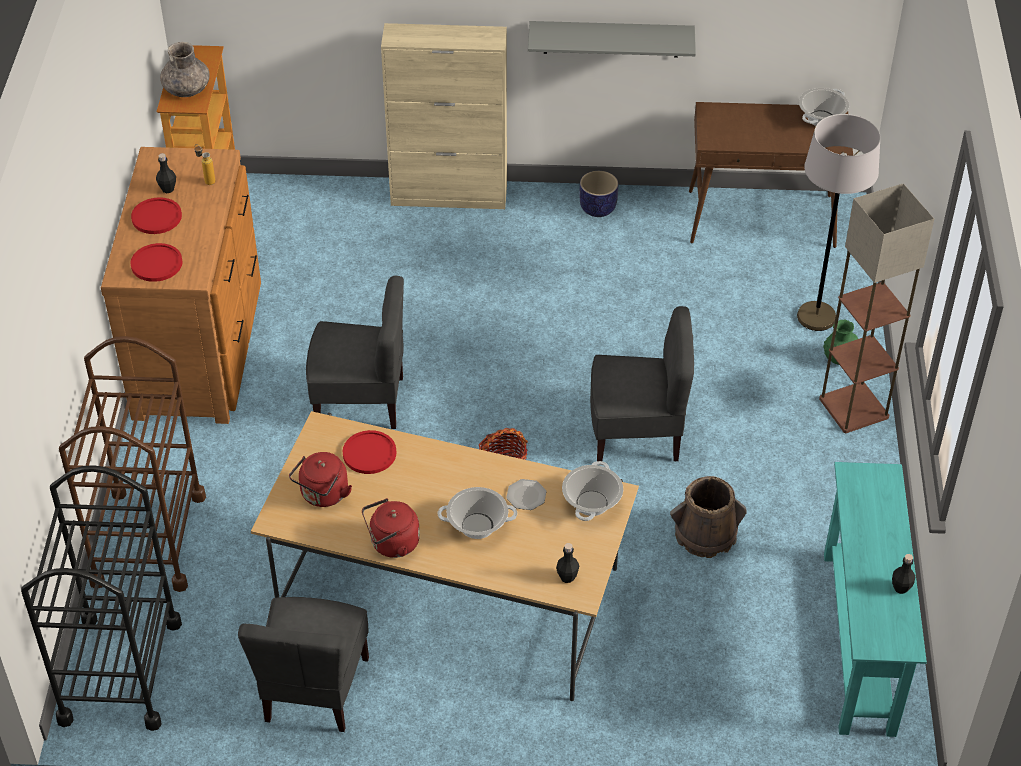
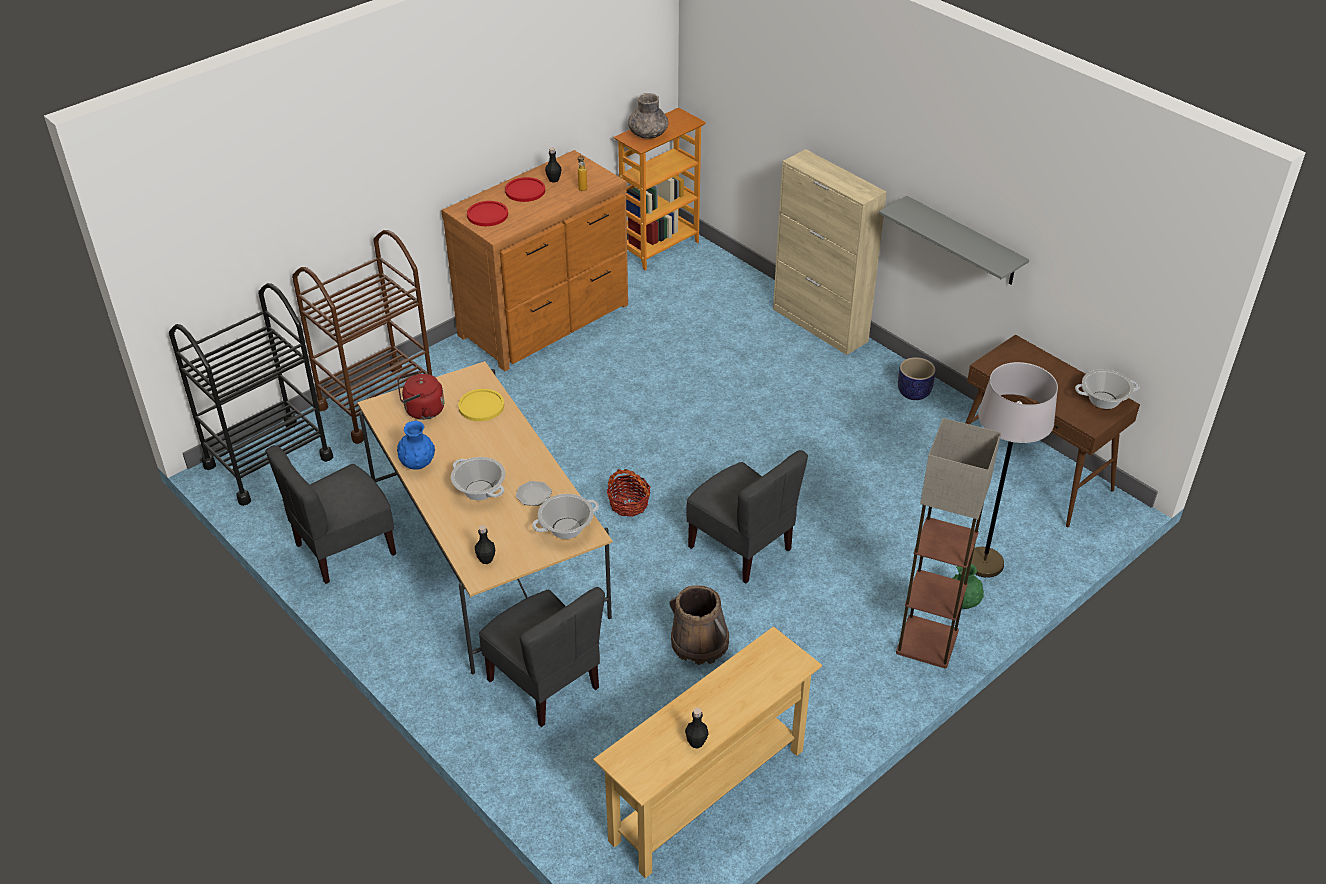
camera: 45 degrees right, 5 degrees down
(360, 401) = (595, 409): grey chair -> grey chair (545, 683)
(369, 453) = (481, 406): red plate -> yellow plate
(392, 544) = (418, 464): red kettle -> blue vase
(859, 642) = (708, 795): turquoise console table -> beige console table

